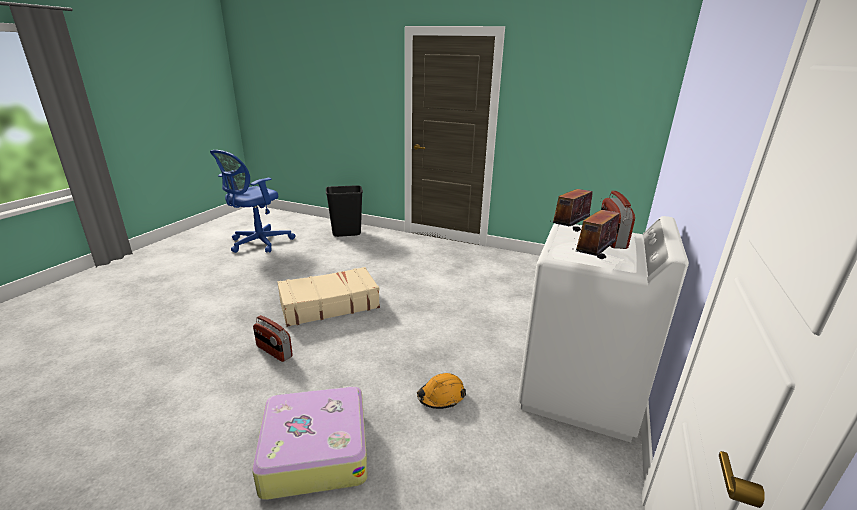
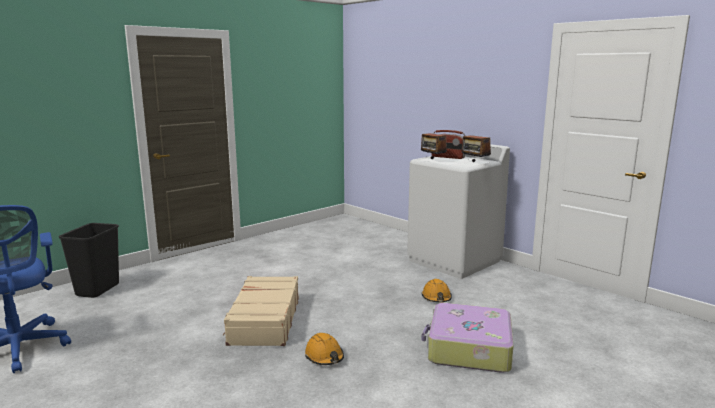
camera: 65 degrees left, 10 degrees down
(274, 351) = (324, 357): radio -> orange hard hat

